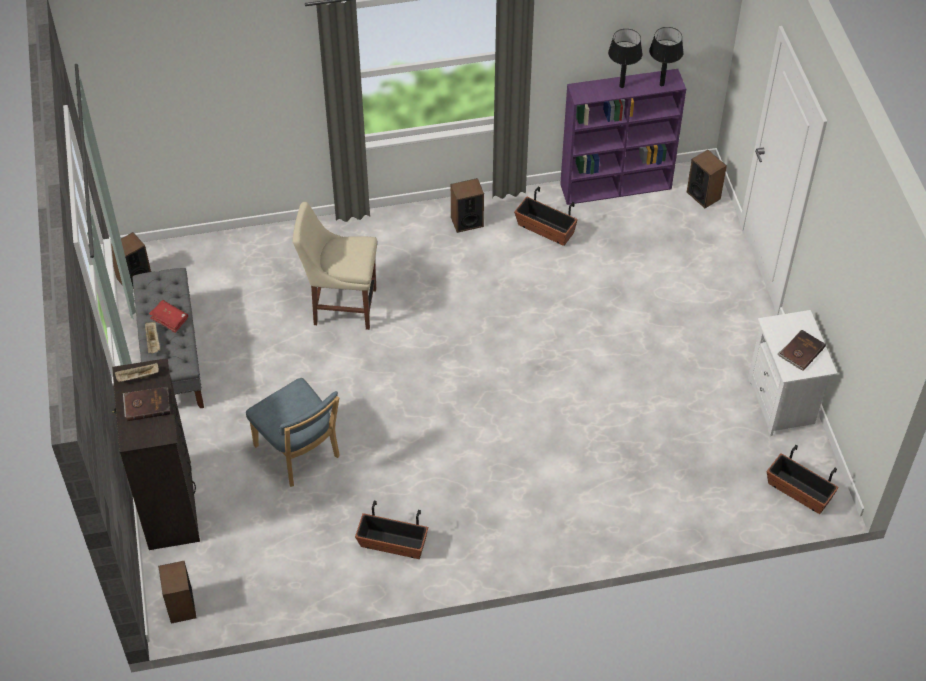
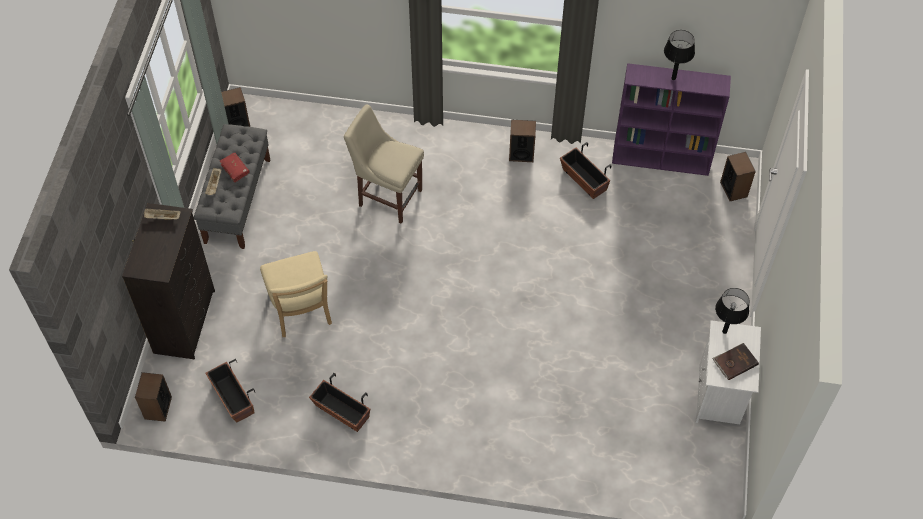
camera: 20 degrees right, 5 degrees up
(147, 404) = (159, 243): brown book -> none
(299, 454) = (301, 312): blue chair -> beige chair
(661, 84) = (709, 86): black table lamp -> black table lamp (724, 331)
(799, 492) = (698, 480): planter -> planter (233, 398)

